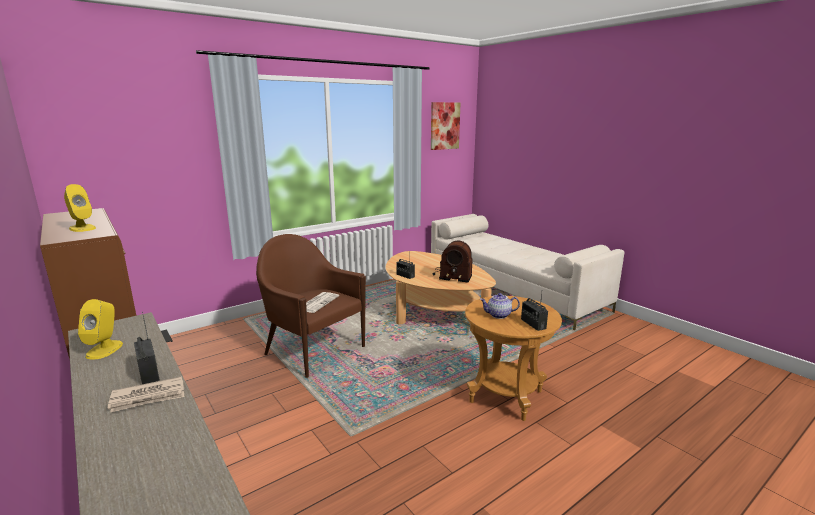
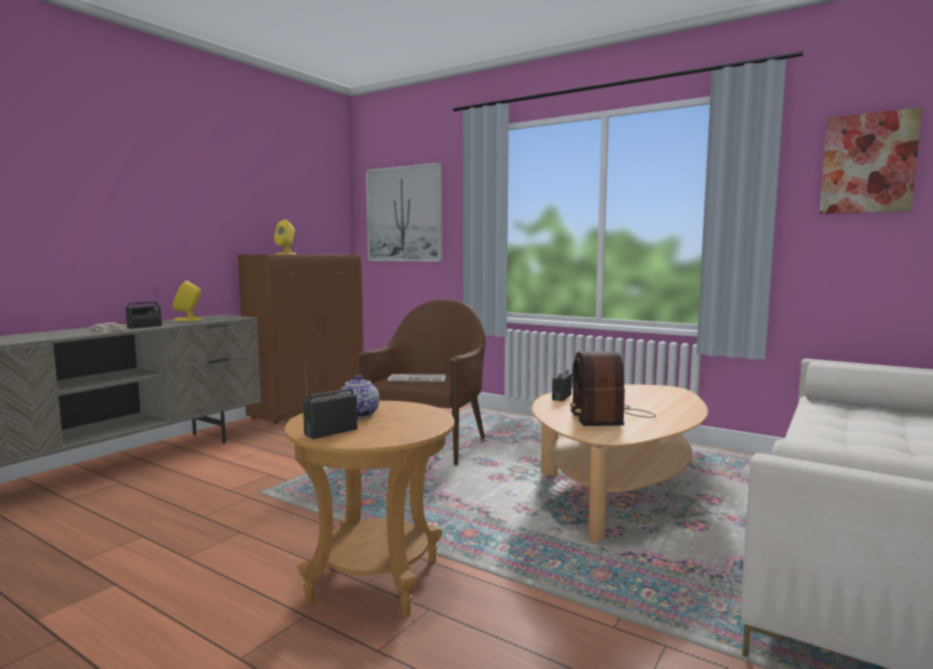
camera: 70 degrees right, 10 degrees down
(125, 154) = (404, 214): none -> picture

